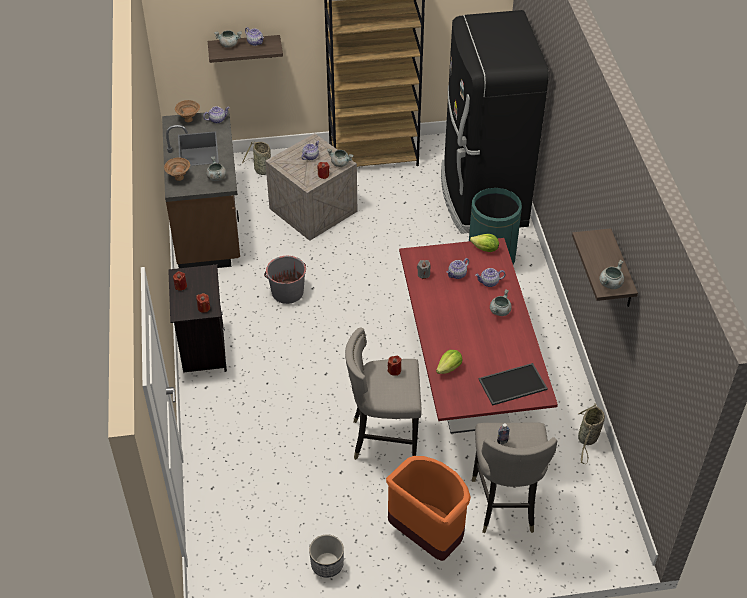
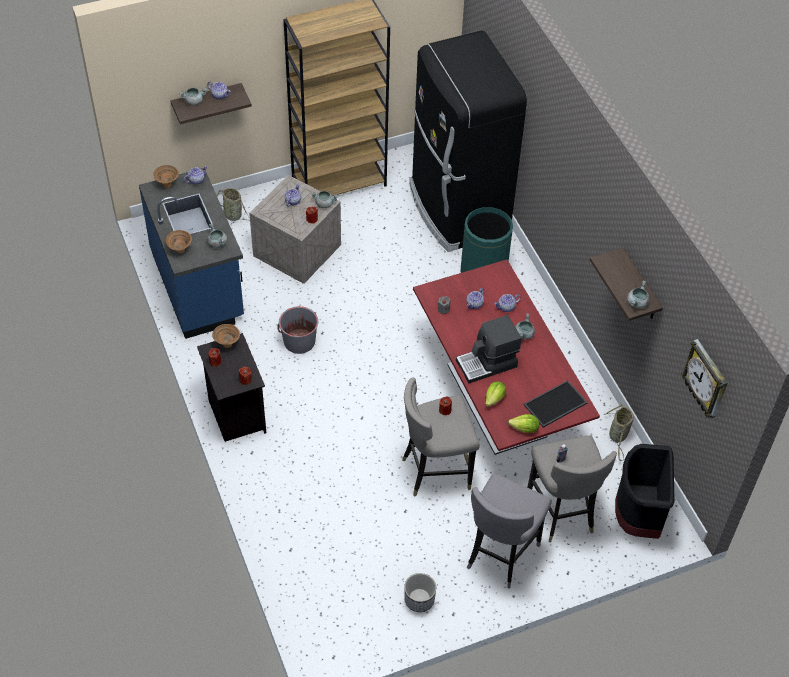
camera: 15 degrees left, 5 degrees up
(197, 272) = (226, 344): none -> brown bowl
(209, 227) = (199, 286): brown counter -> blue counter
(427, 535) = (500, 555): orange trash can -> grey stool
(452, 333) = (487, 364): none -> coffee machine
(485, 249) = (493, 274): lettuce -> lettuce (524, 429)
(586, 525) = (637, 517): none -> black trash can
(667, 375) = (706, 380): none -> wall clock

